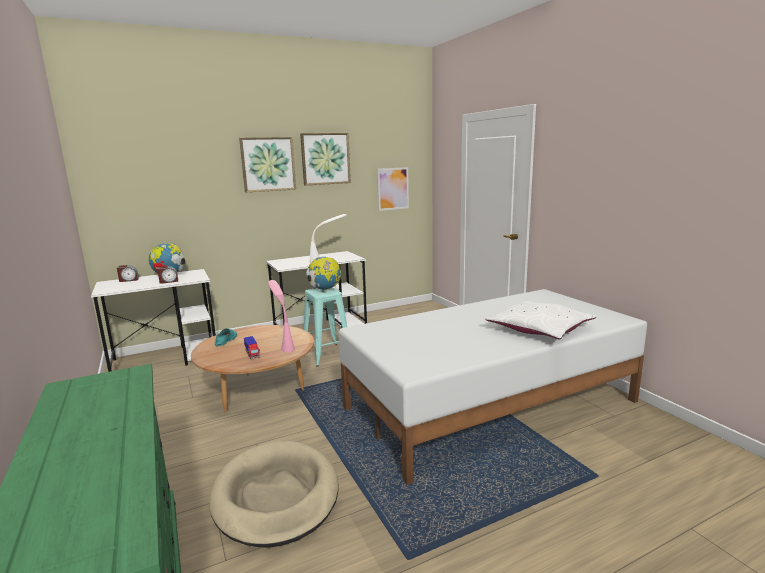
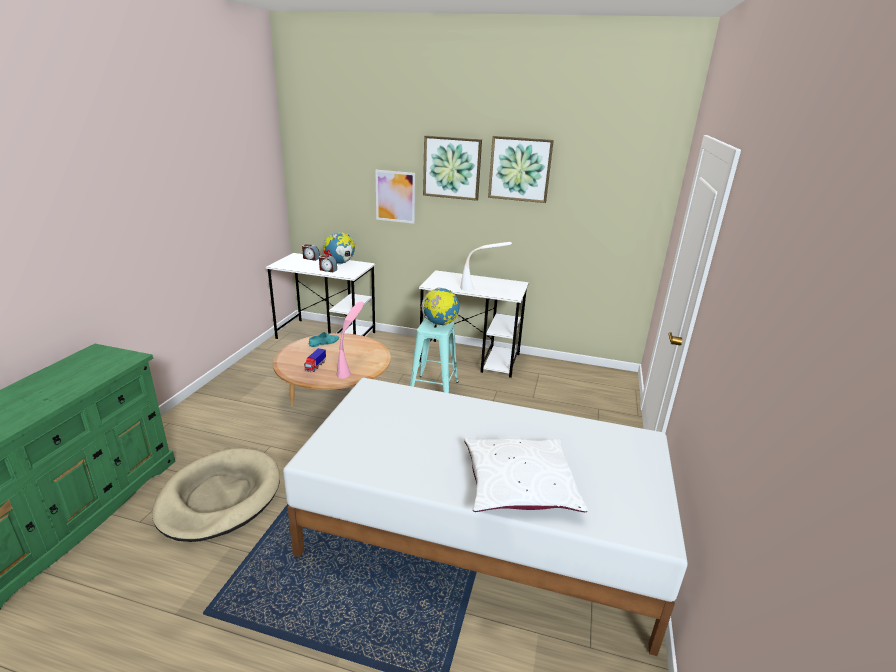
camera: 40 degrees right, 10 degrees up
(393, 188) = (606, 219): picture -> picture (395, 196)

